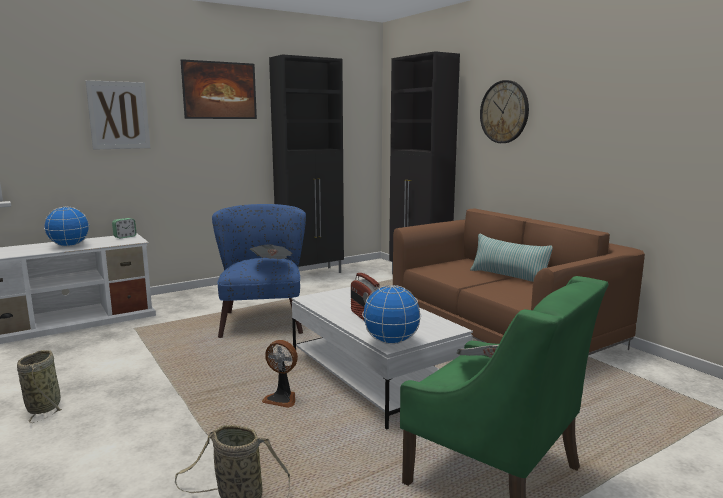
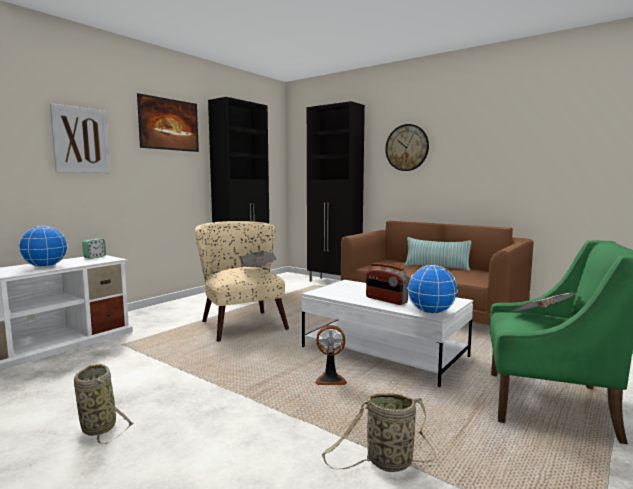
camera: 20 degrees left, 5 degrees down
(263, 319) = (240, 323): blue armchair -> beige armchair

